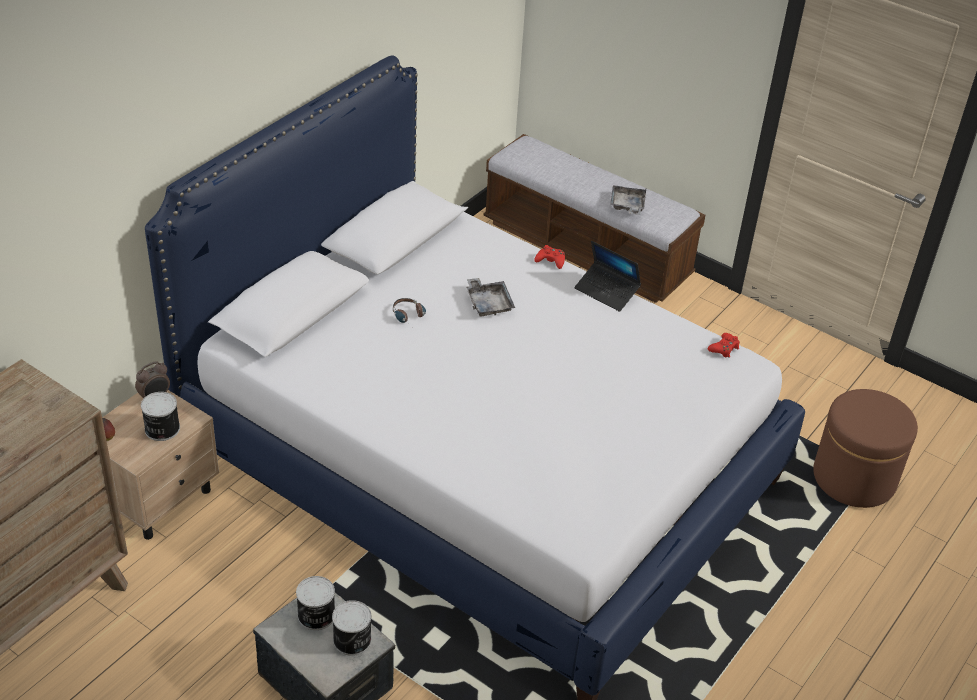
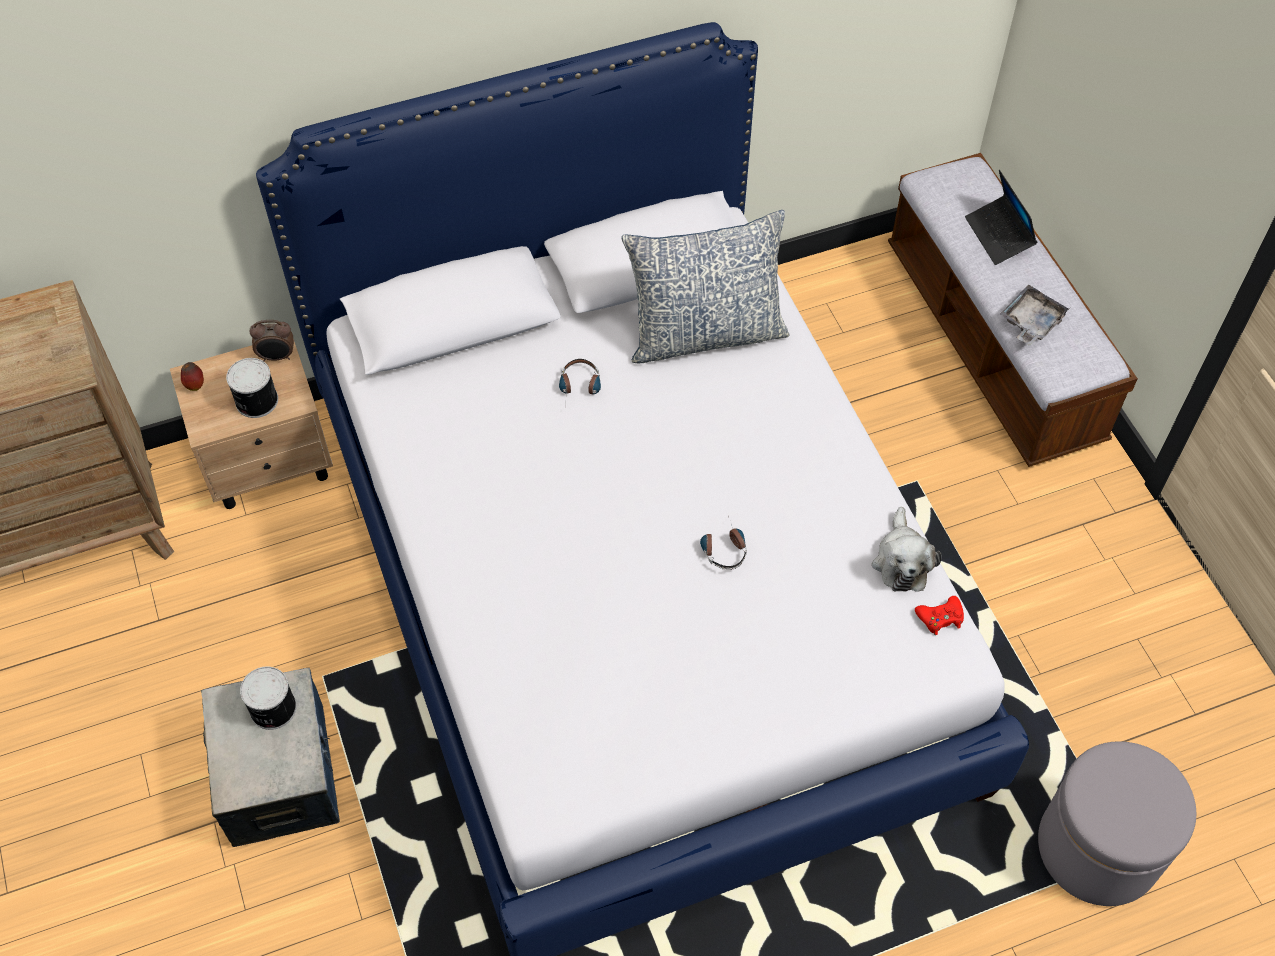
camera: 35 degrees right, 15 degrees up
(353, 640) = (286, 760): can -> none
(463, 261) = (705, 333): none -> pillow
(488, 303) = (689, 410): grey tray -> none
(550, 261) = (816, 380): red game controller -> none
(571, 364) = (722, 546): none -> headphones
(607, 291) = (852, 459): laptop -> laptop (999, 235)
(678, 330) = (902, 561): none -> plush toy
(854, 478) = (1098, 848): brown ottoman -> grey ottoman

